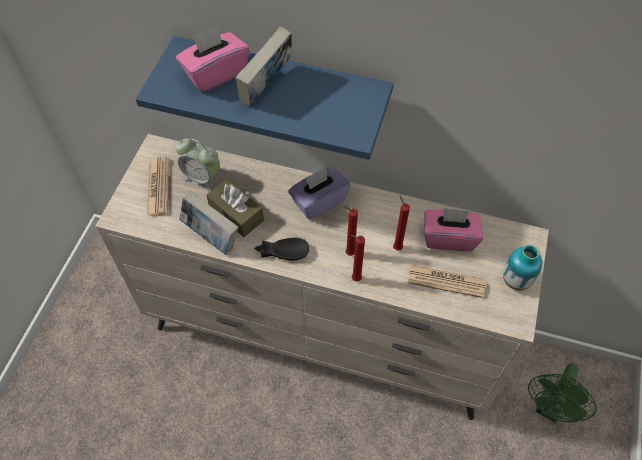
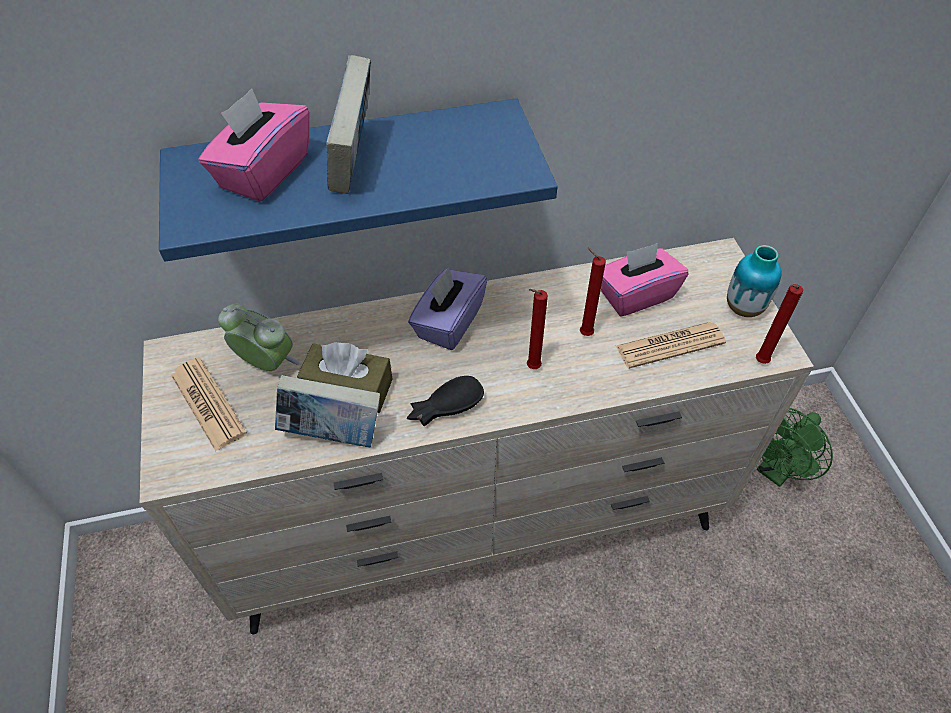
camera: 30 degrees left, 5 degrees down
(202, 178) = (266, 363): alarm clock -> alarm clock turned 150 degrees counterclockwise
(354, 279) = (561, 395): red candle -> red candle (759, 362)
(549, 408) = (776, 470): green fan -> green fan turned 45 degrees clockwise

